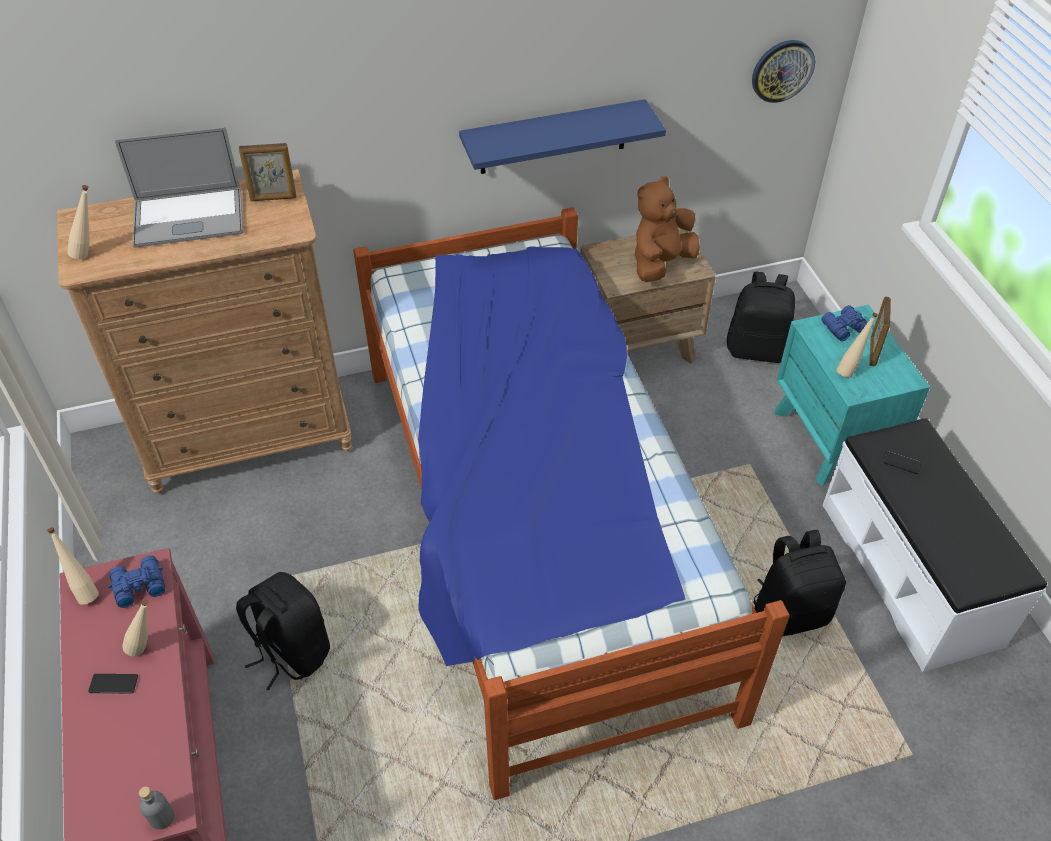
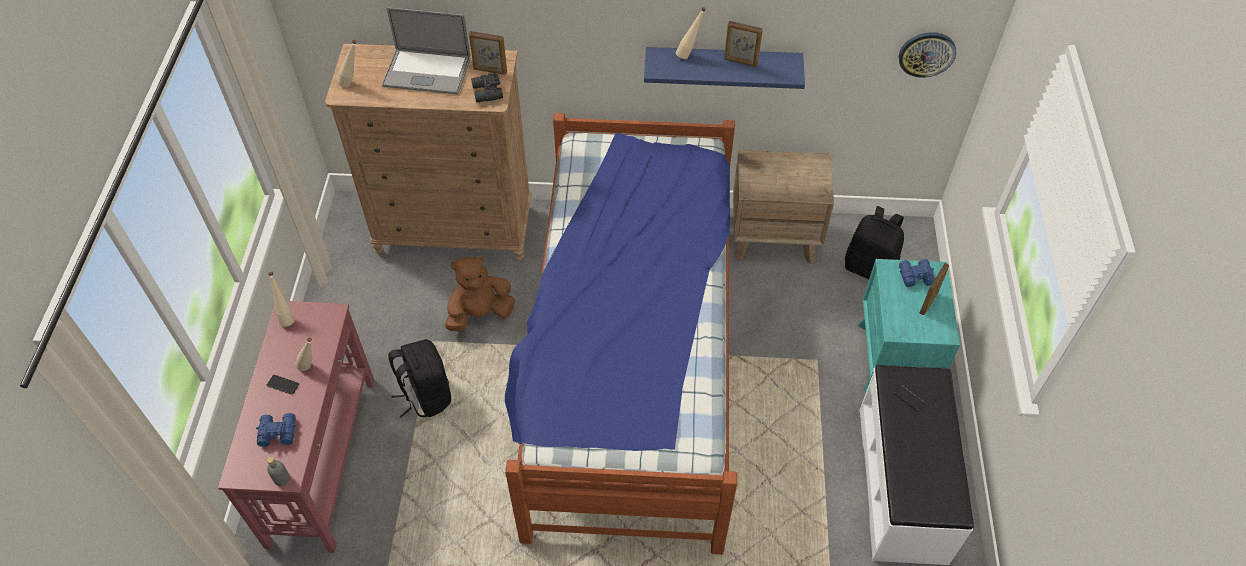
camera: 20 degrees right, 5 degrees up
(138, 585) = (320, 323): blue binoculars -> blue binoculars (277, 432)
(280, 223) = (486, 93): none -> black binoculars
(580, 122) = (740, 62): none -> picture frame
(660, 263) = (794, 181): brown plush toy -> brown plush toy (480, 314)
(790, 611) = (793, 483): black backpack -> none
(849, 370) = (901, 312): beige bottle -> beige bottle (689, 54)

